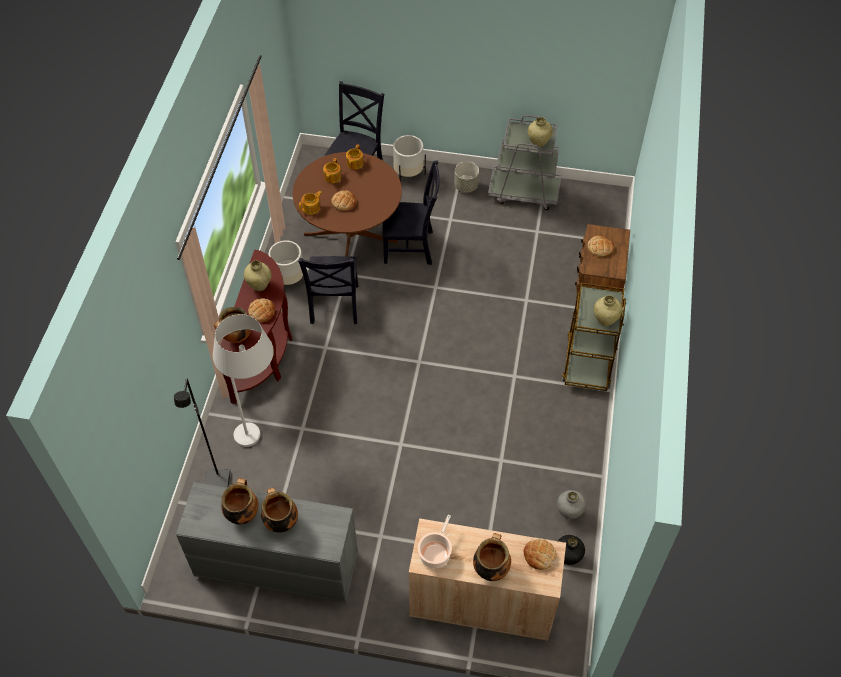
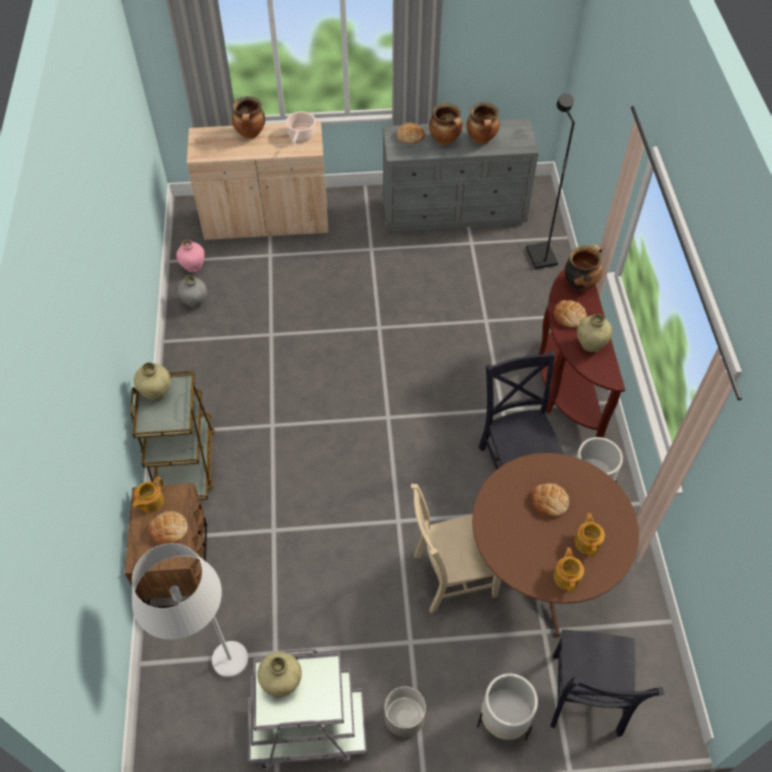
camera: 165 degrees right, 0 degrees up
(261, 431) = (525, 309): white floor lamp -> white floor lamp (212, 670)
(311, 208) = (589, 481): teapot -> teapot (150, 502)
(411, 247) = (451, 576): black chair -> beige chair
(539, 555) = (209, 150): bread -> bread (410, 136)
(568, 557) = (193, 267): black vase -> pink vase

